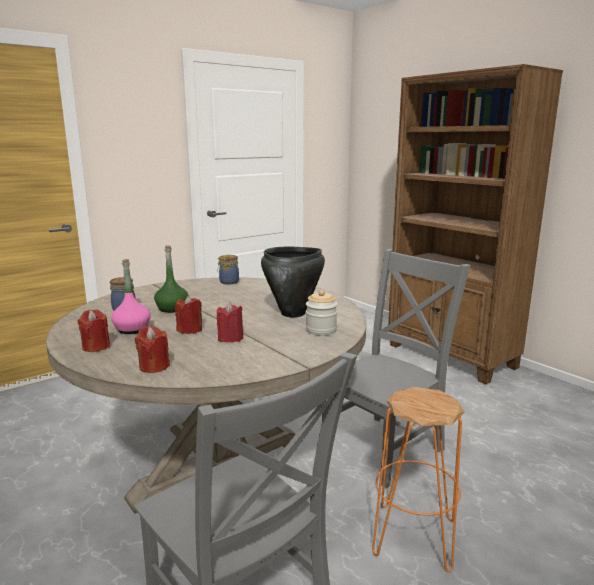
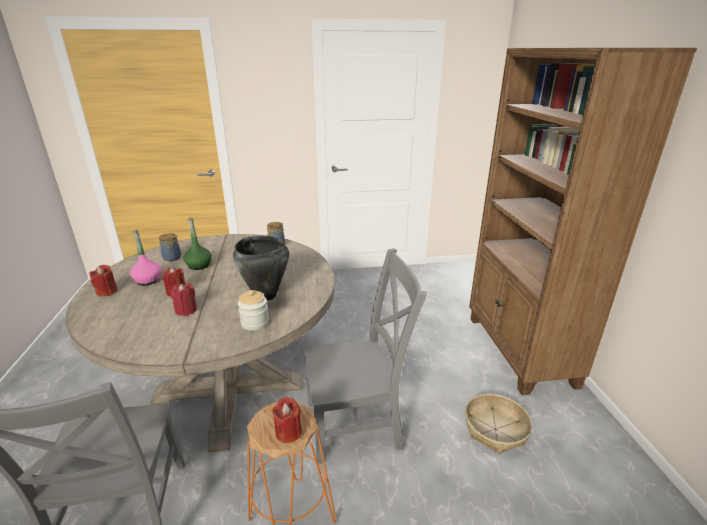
camera: 30 degrees right, 10 degrees up
(154, 366) = (105, 323): red candle -> red candle (288, 432)
(493, 412) = (495, 429): none -> basket

